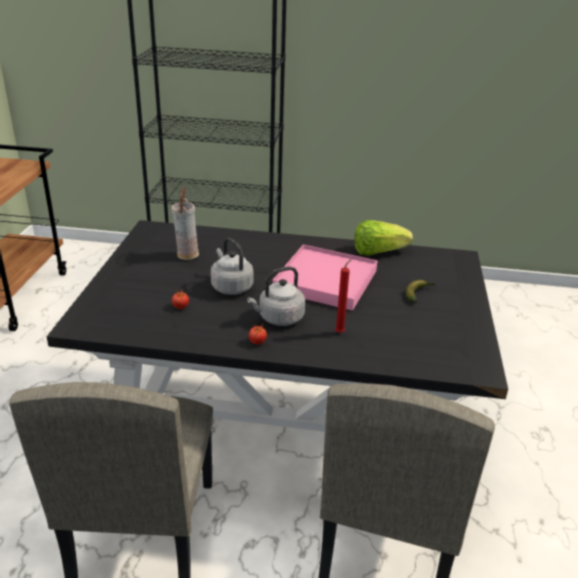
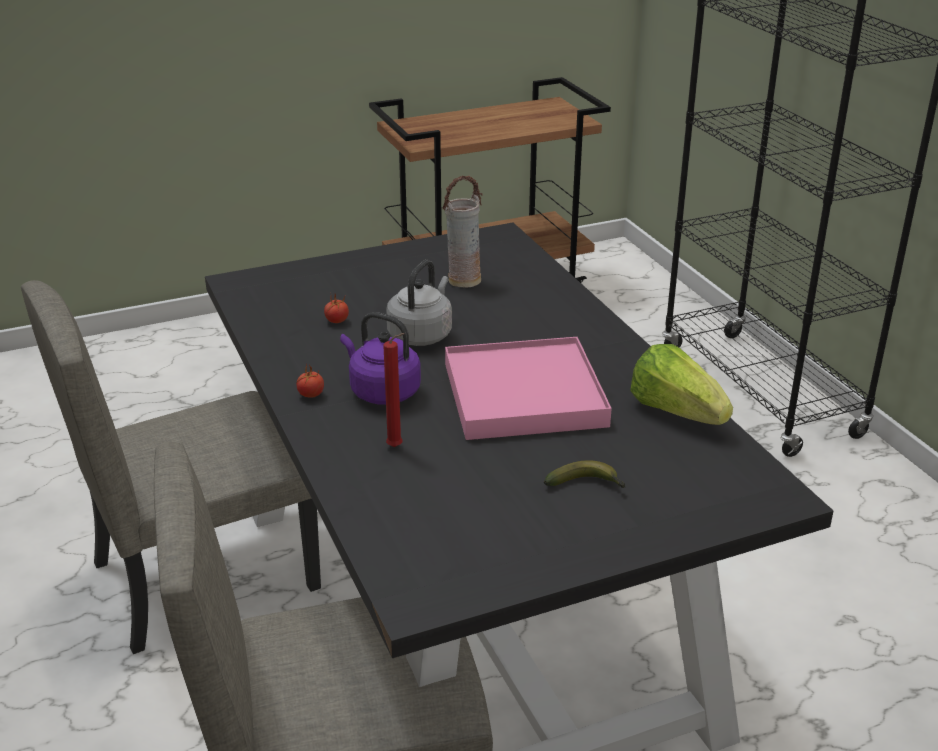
camera: 60 degrees right, 0 degrees up
(279, 318) = (382, 391): grey kettle -> purple kettle

